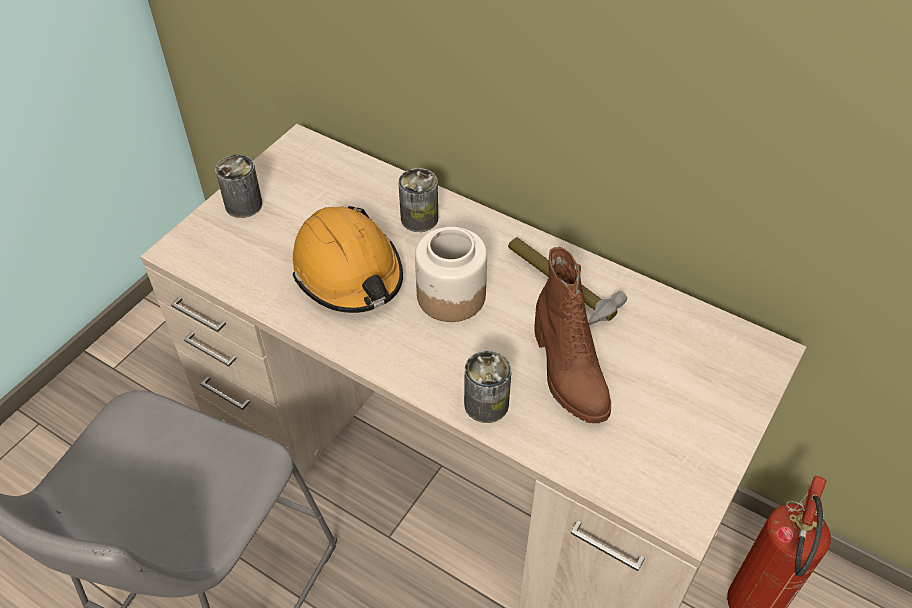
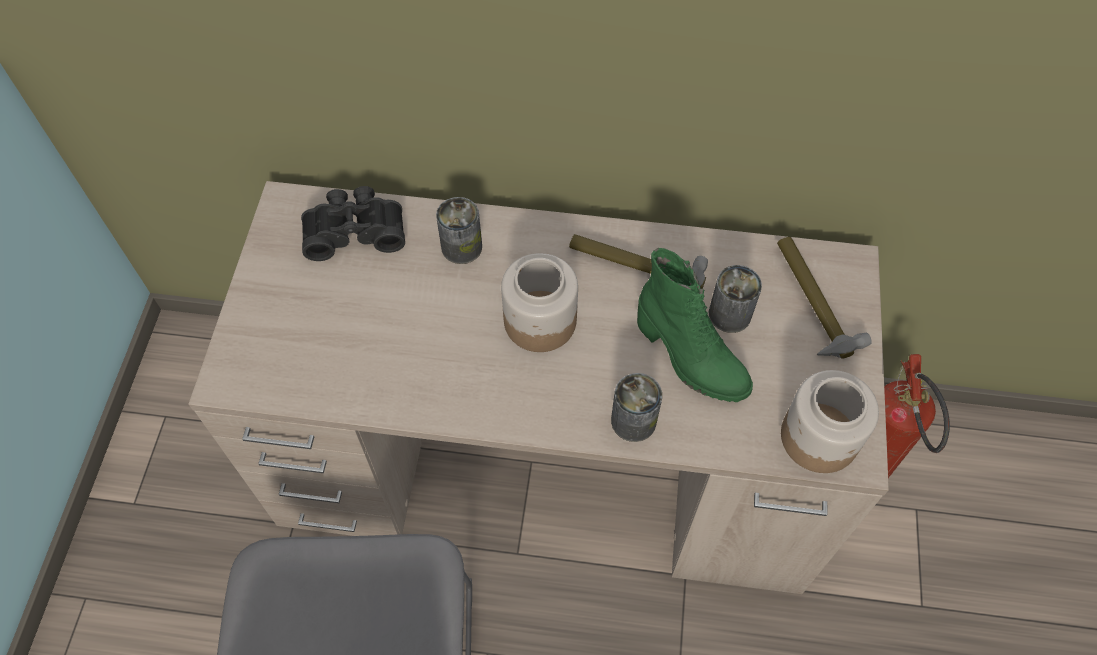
camera: 25 degrees left, 10 degrees up
(243, 204) = (267, 300): can -> can (729, 314)
(341, 179) = (355, 230): none -> black binoculars
(348, 272) = (424, 335): orange hard hat -> none
(567, 373) = (689, 358): brown boot -> green boot
(655, 487) = (820, 438): none -> jar
(712, 369) = (812, 301): none -> hammer

